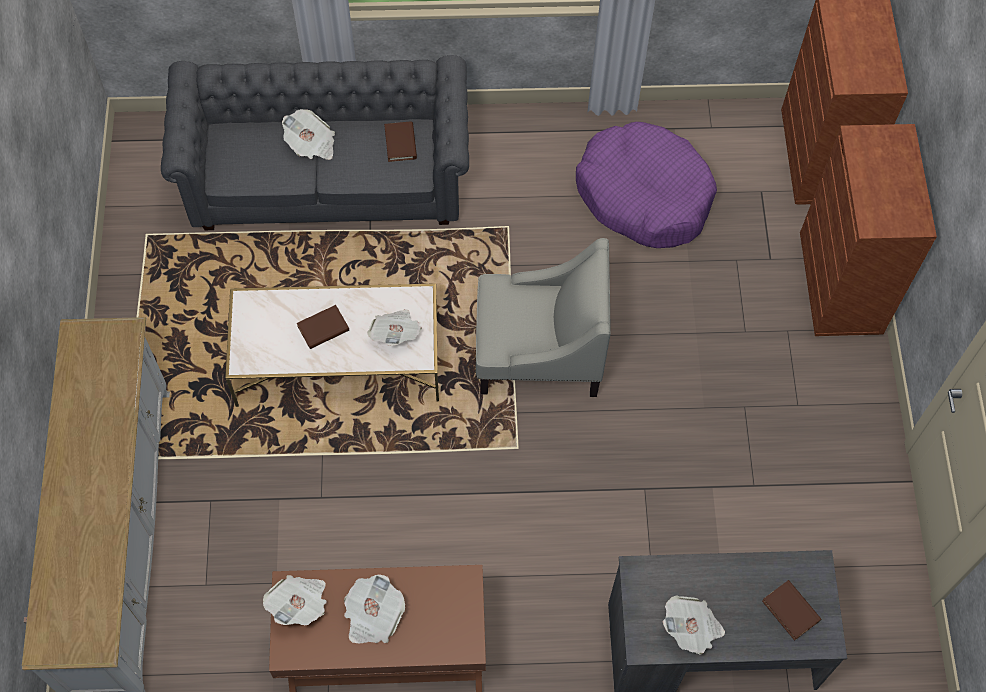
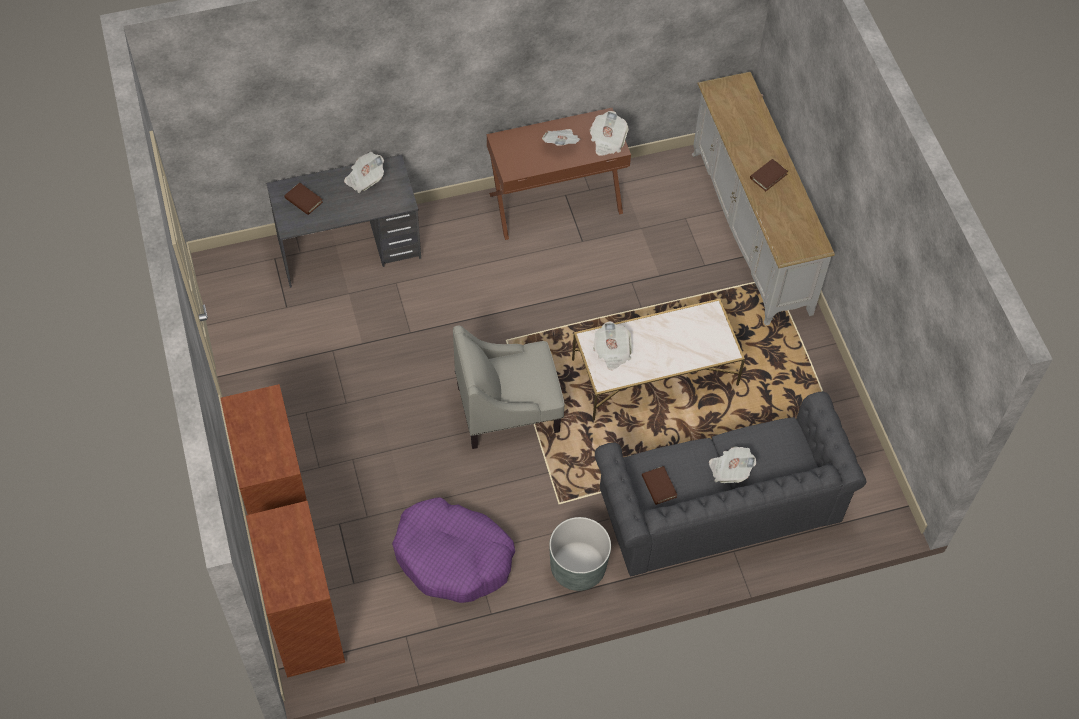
camera: 165 degrees right, 5 degrees down
(323, 328) = (665, 344): brown book -> brown book (768, 176)
(507, 155) = (578, 567): none -> grey planter

